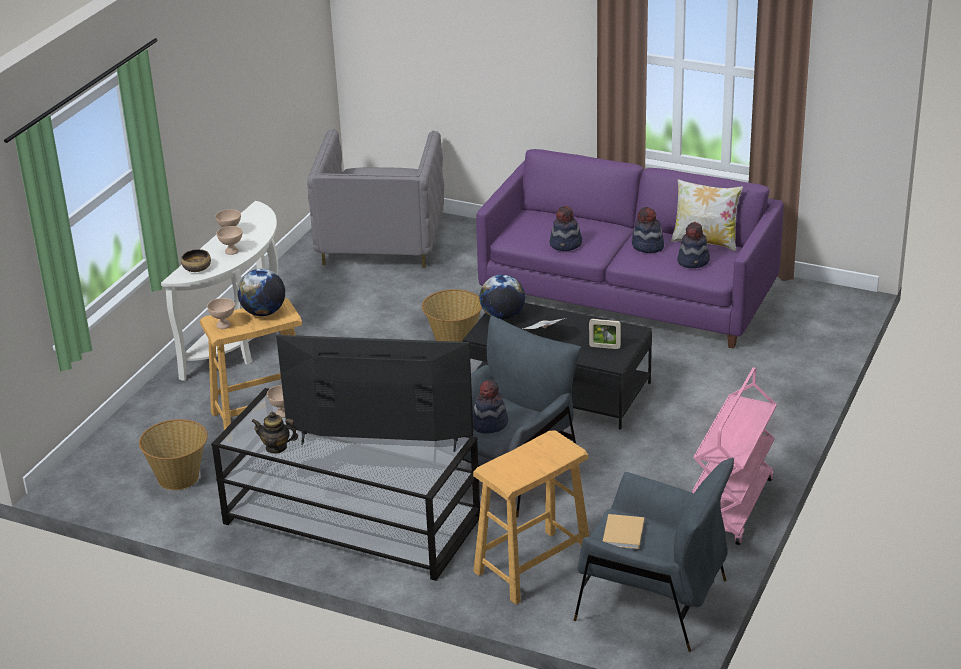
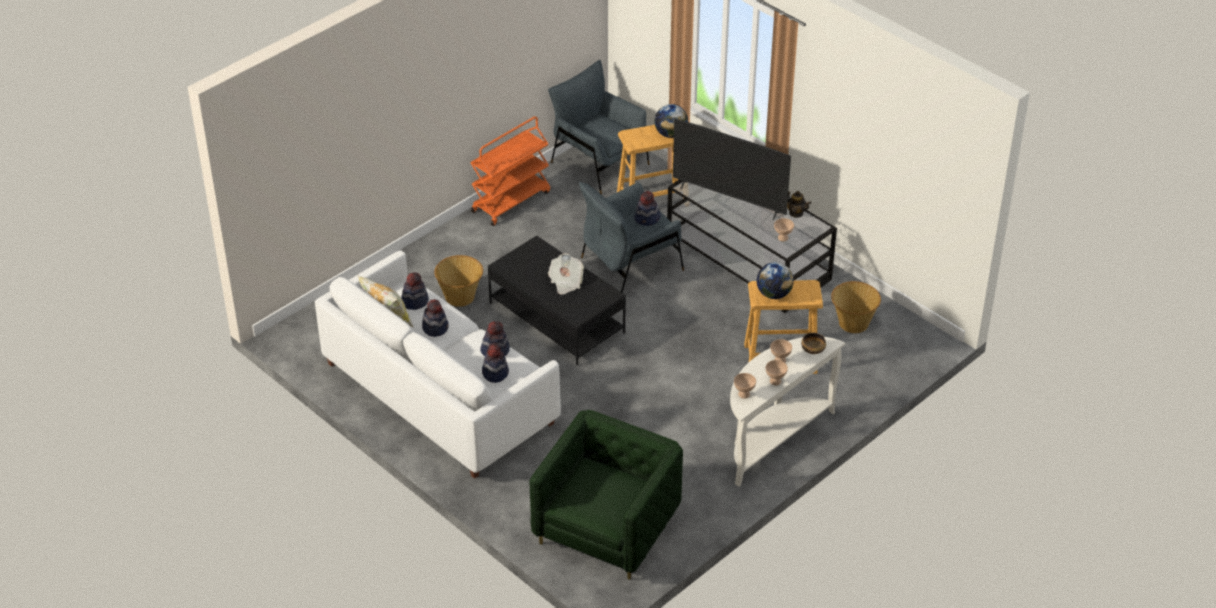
camera: 160 degrees left, 10 degrees up
(224, 325) = (806, 290): beige bowl -> beige bowl (743, 394)
(381, 242) = (607, 528): grey armchair -> green armchair
(454, 341) = (606, 386): basket -> basket (460, 296)
(502, 316) = (584, 307): globe -> globe (671, 134)
(549, 228) = (495, 373): none -> hat
(604, 347) = (531, 259): picture frame -> none
(623, 534) = (614, 130): beige book -> none
(629, 293) = (439, 393): purple sofa -> white sofa
(733, 507) = (511, 201): pink cart -> orange cart

